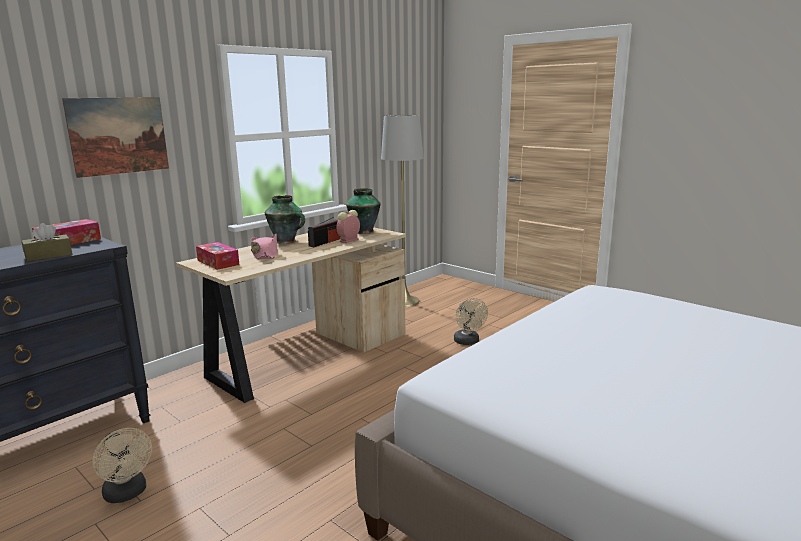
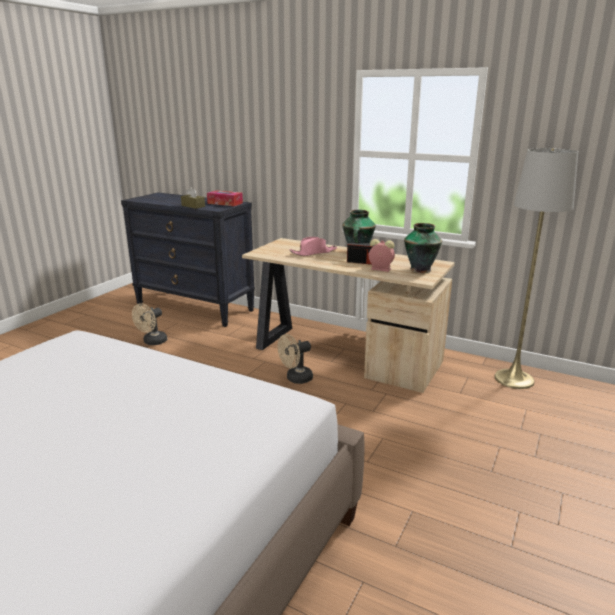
camera: 75 degrees right, 5 degrees up
(118, 135) = (276, 141): picture -> none
(218, 262) = (285, 246): tissue box -> none
(468, 342) = (432, 435): beige fan -> beige fan (295, 379)

